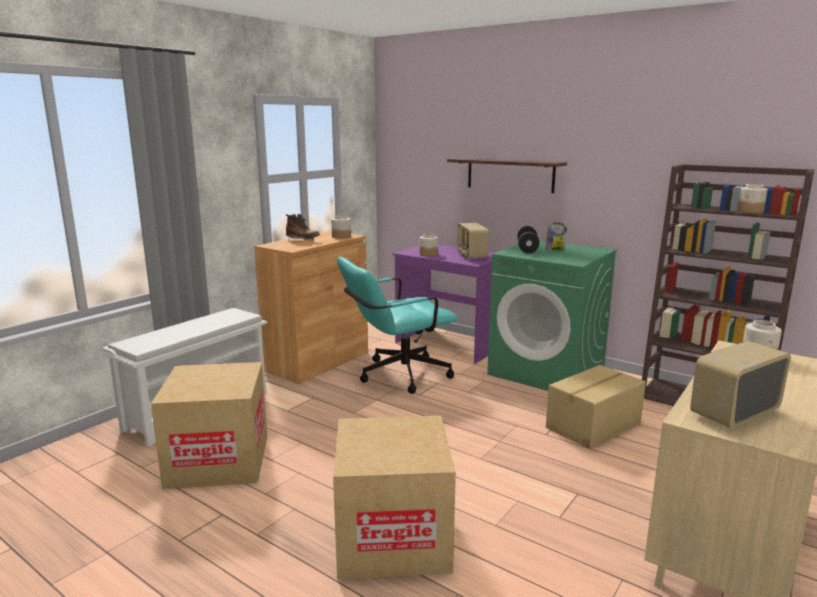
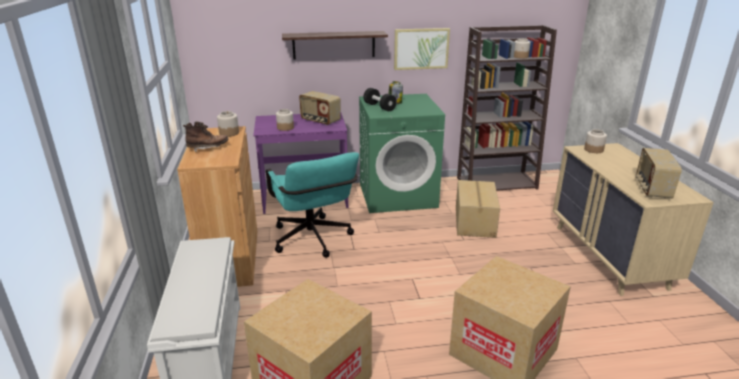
camera: 45 degrees left, 10 degrees up
(396, 375) = (313, 241): turquoise office chair -> turquoise office chair turned 45 degrees counterclockwise
(613, 189) = (421, 48): none -> picture

